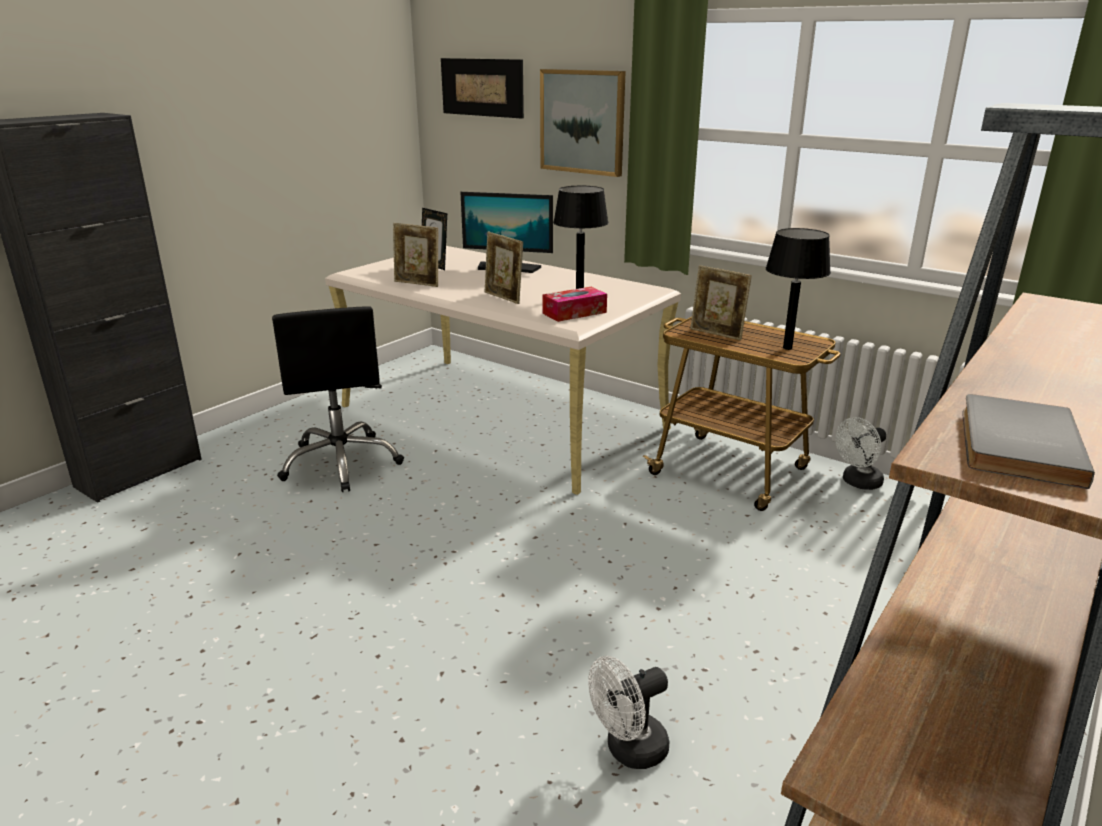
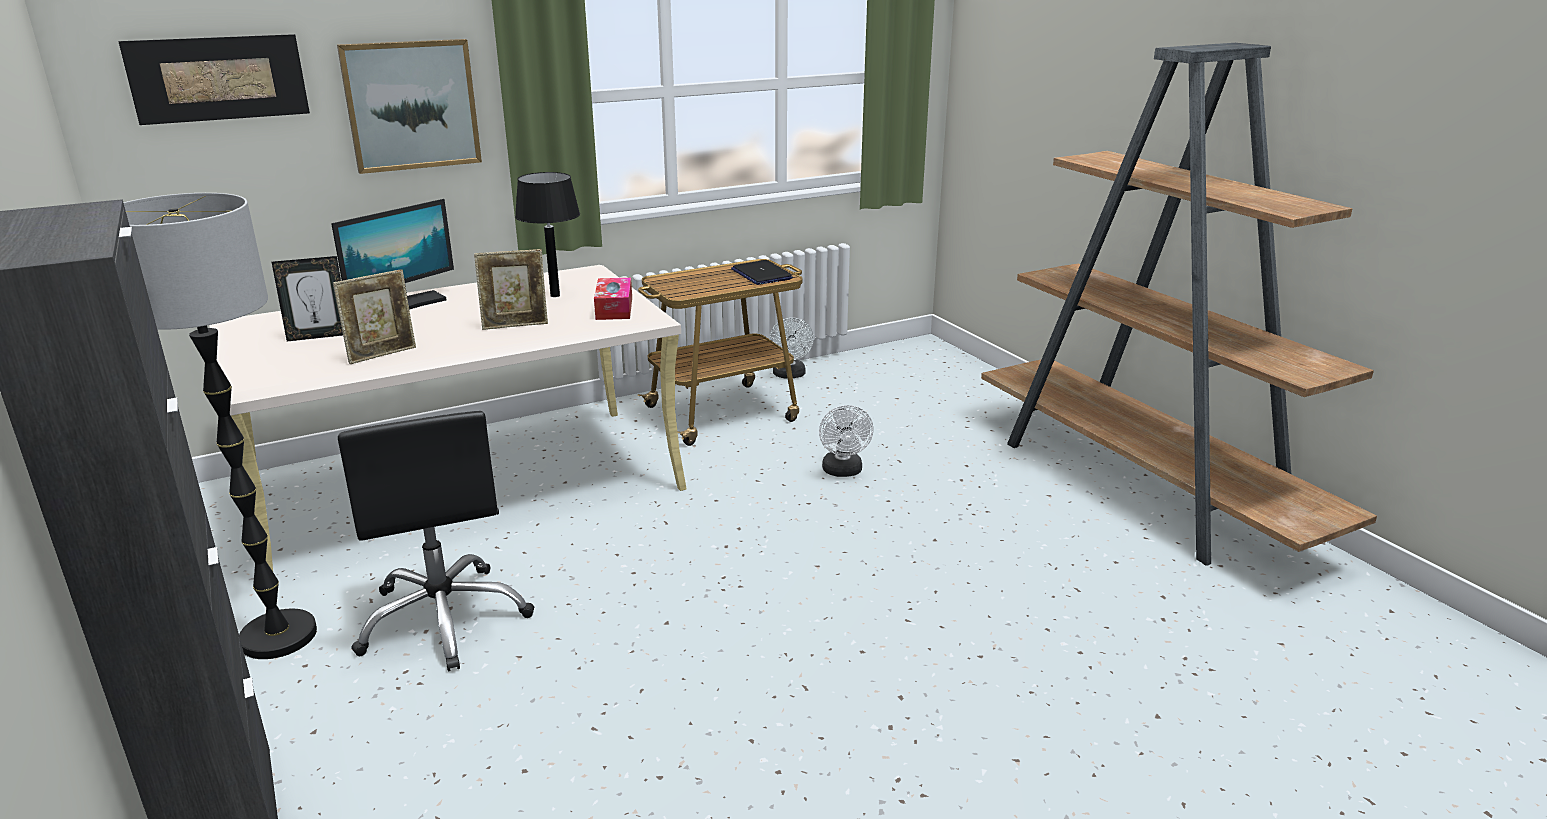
camera: 65 degrees left, 0 degrees up
(303, 424) = (278, 636): none -> floor lamp
(341, 463) = (444, 619): black office chair -> black office chair turned 60 degrees clockwise
(628, 750) = (1036, 556): white fan -> white fan (843, 472)
(717, 334) = (700, 285): picture frame -> none
(788, 348) = (761, 274): black table lamp -> laptop
(1013, 444) = (1277, 202): grey book -> none

